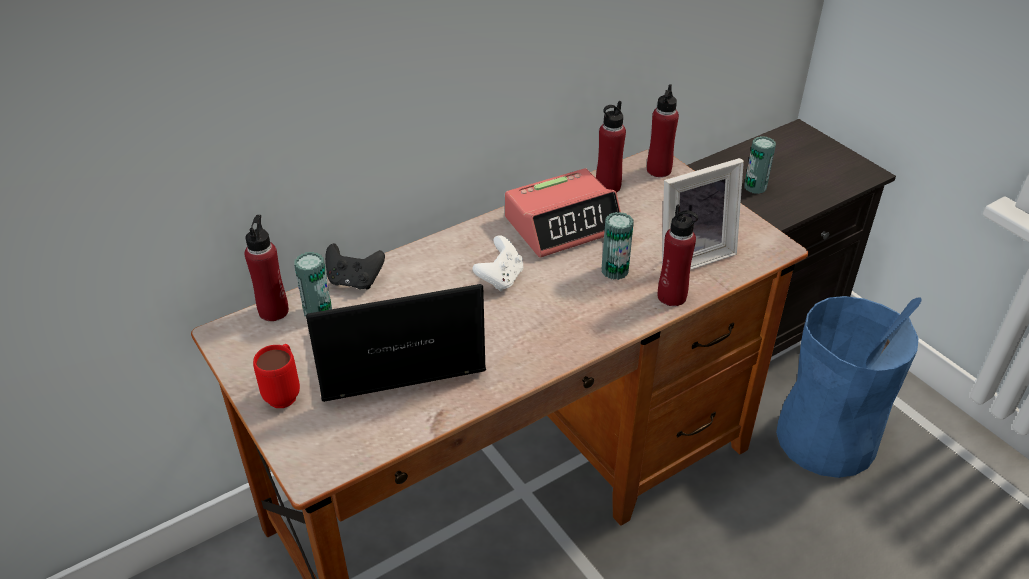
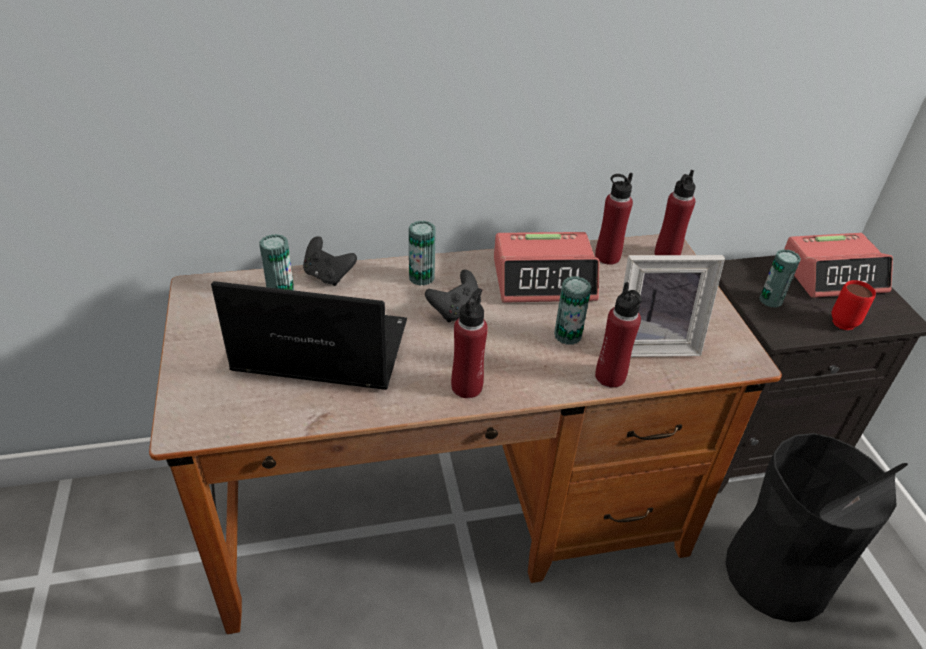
camera: 20 degrees right, 0 degrees up
(274, 311) = (246, 281): red bottle -> red bottle (467, 386)
(285, 392) = (208, 352): red mug -> red mug (844, 320)
(448, 256) = (421, 277): none -> can
(500, 279) = (455, 311): white game controller -> black game controller
(795, 149) = (833, 275): none -> alarm clock
(826, 438) = (777, 574): blue trash can -> black trash can

